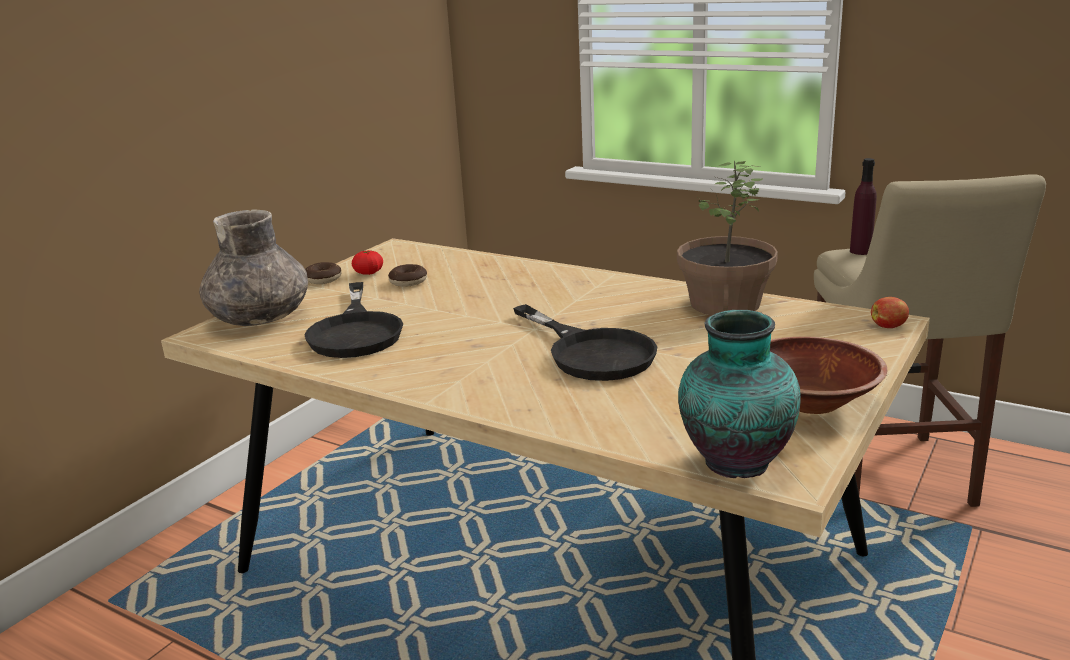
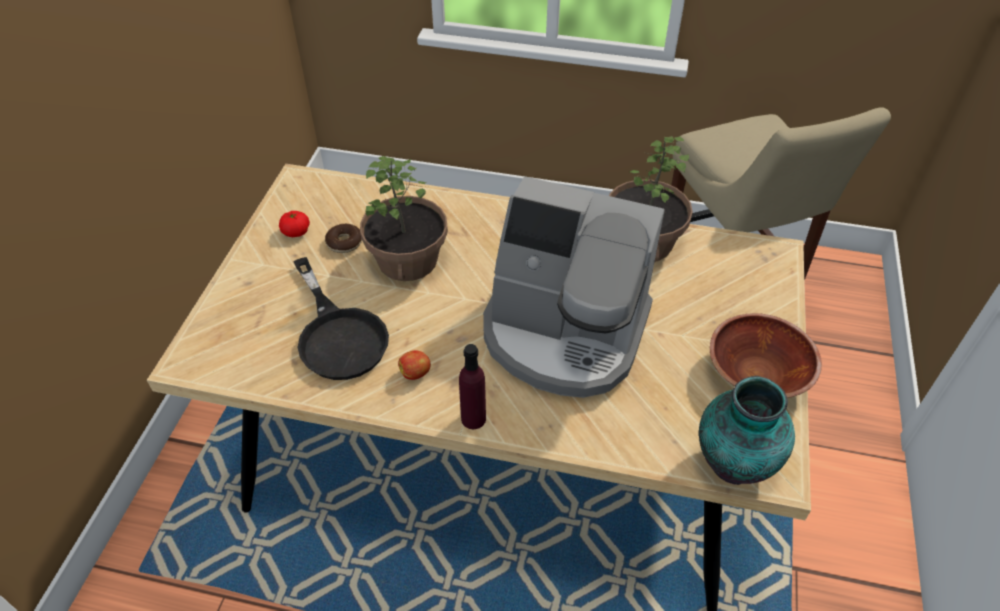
camera: 20 degrees left, 25 degrees up
(260, 318) = (230, 327): grey vase -> none
(323, 279) = (255, 249): donut -> none
(462, 295) = (408, 260): none -> potted plant
(591, 352) = (564, 333): black frying pan -> coffee machine
(860, 251) = (715, 136): purple bottle -> purple bottle (473, 418)
(888, 326) = (778, 259): apple -> apple (415, 373)

